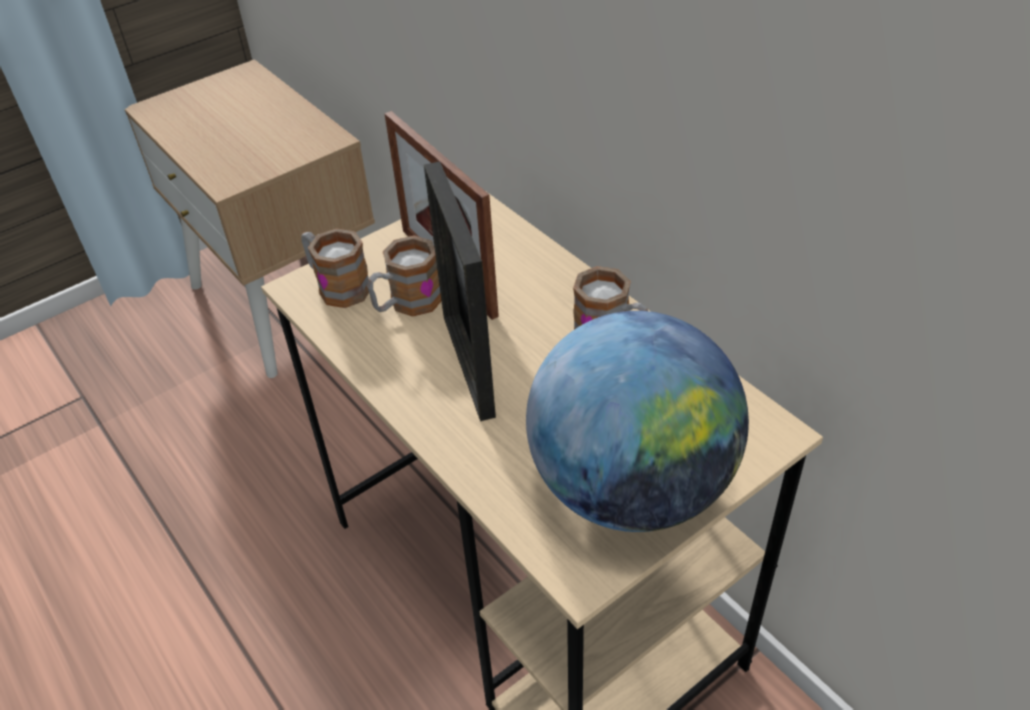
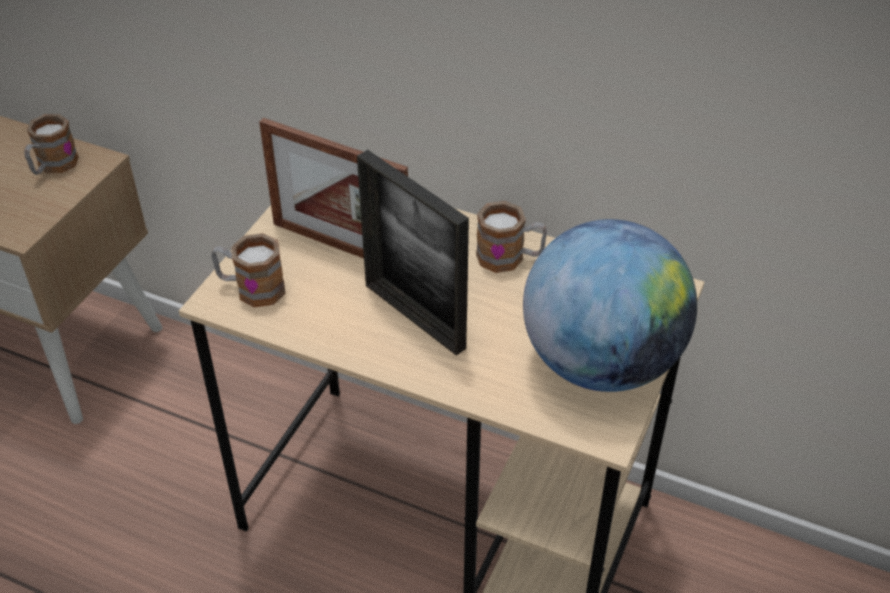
camera: 30 degrees left, 0 degrees up
(407, 304) = (325, 284): mug -> mug (53, 166)

